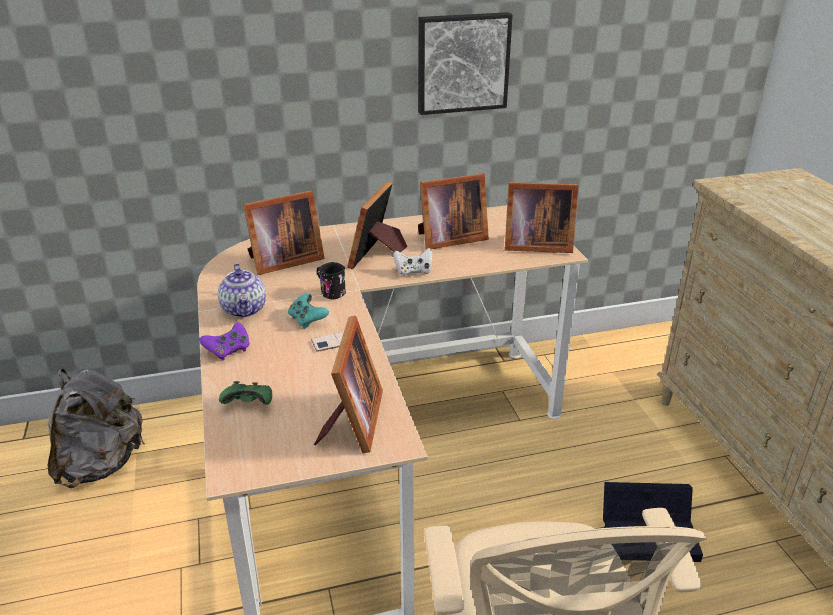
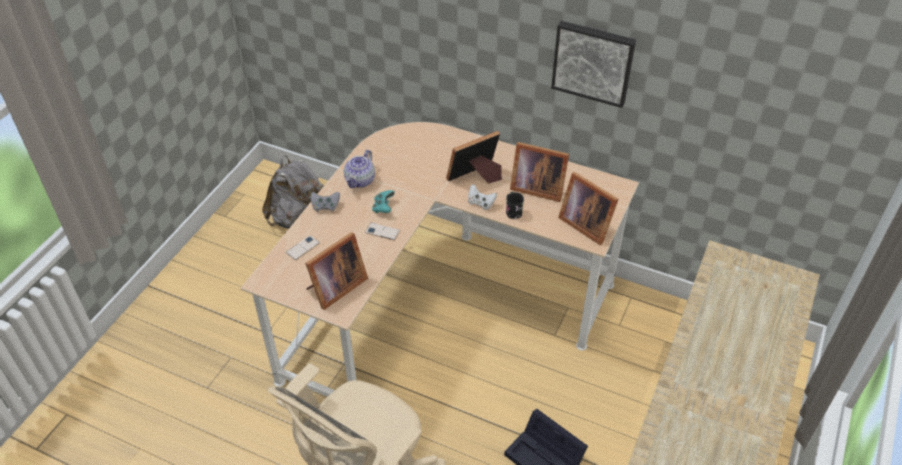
camera: 40 degrees right, 15 degrees up
(228, 351) = (325, 206): purple game controller -> grey game controller
(250, 404) = (302, 248): green game controller -> phone
(283, 261) = (417, 152): picture frame -> none
(330, 292) = (416, 193): black mug -> black mug (513, 211)

